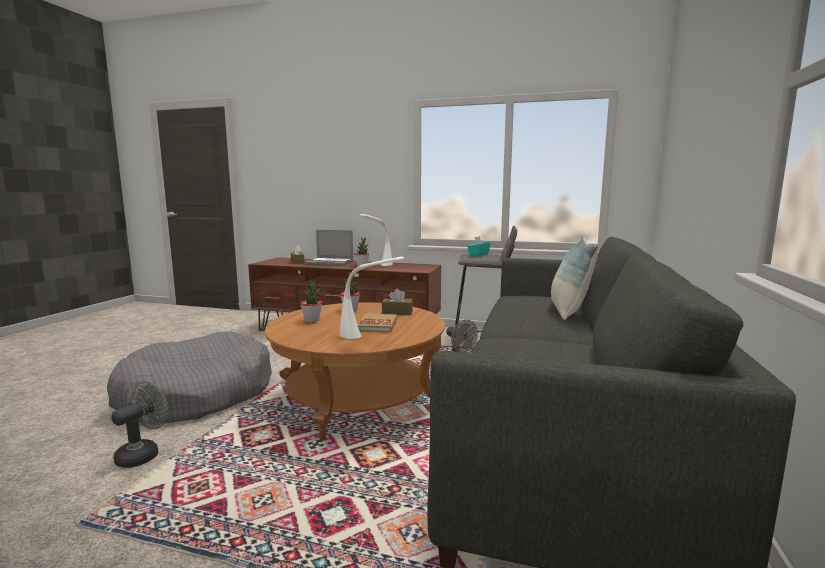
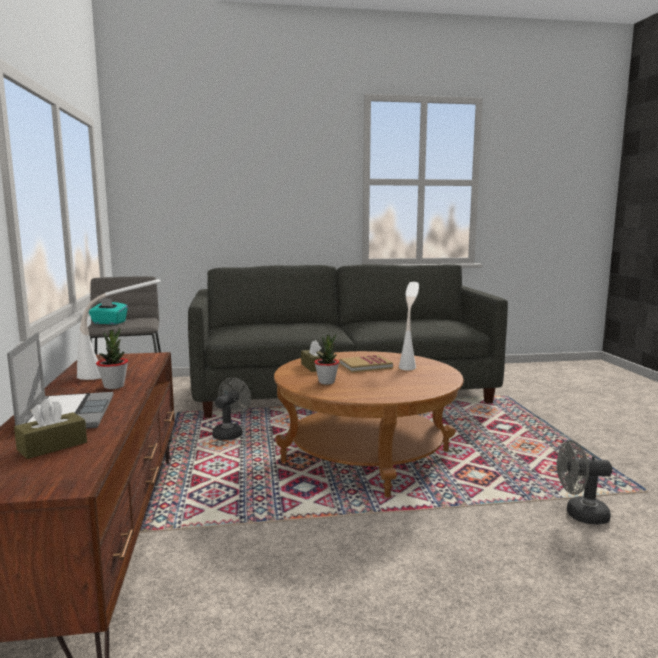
camera: 115 degrees left, 0 degrees up
(196, 395) = (469, 556): grey dog bed -> none
(312, 320) = (386, 386): potted plant -> none
(568, 311) = (287, 323): pillow -> none

